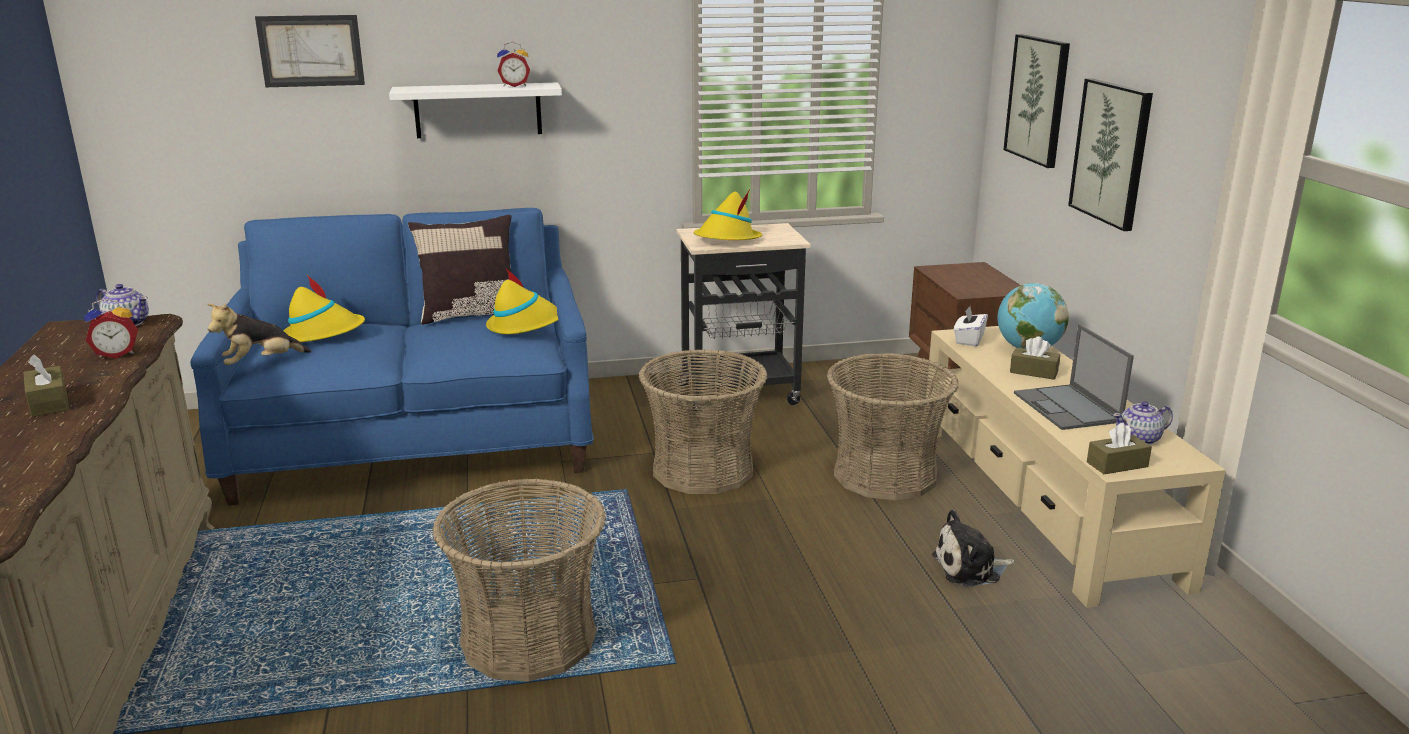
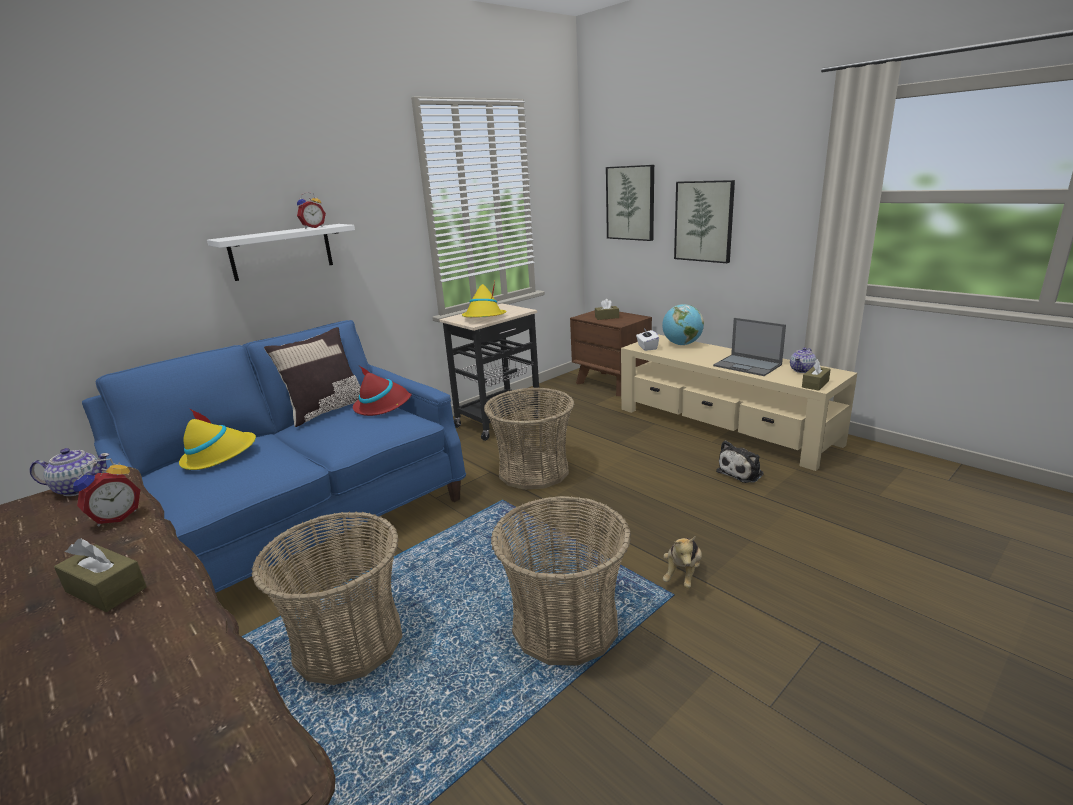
camera: 30 degrees left, 0 degrees up
(261, 363) = (190, 494): plush toy -> plush toy (683, 574)
(311, 51) = (124, 213): picture -> none
(525, 325) = (383, 405): yellow hat -> red hat
(884, 474) = (635, 439): basket -> basket (348, 641)
(1033, 372) = (703, 354): brown tissue box -> brown tissue box (607, 317)

